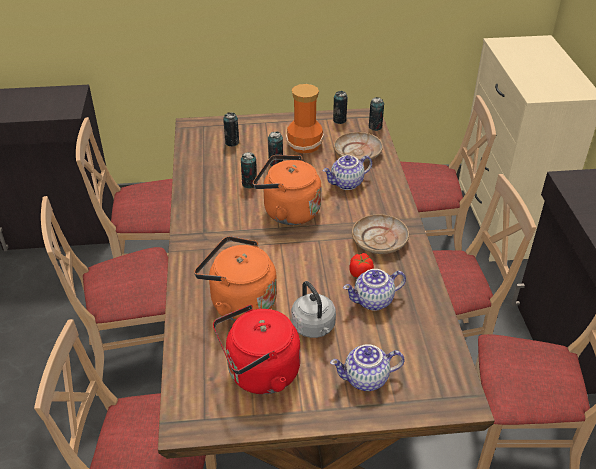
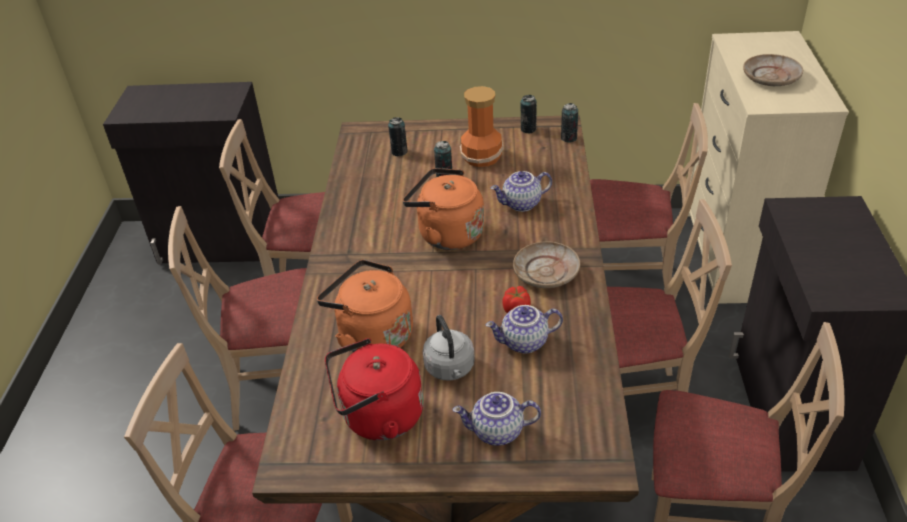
camera: 10 degrees right, 0 degrees up
(249, 184) = (409, 200): can -> none
(358, 153) = (542, 168): beige plate -> beige plate (771, 78)

